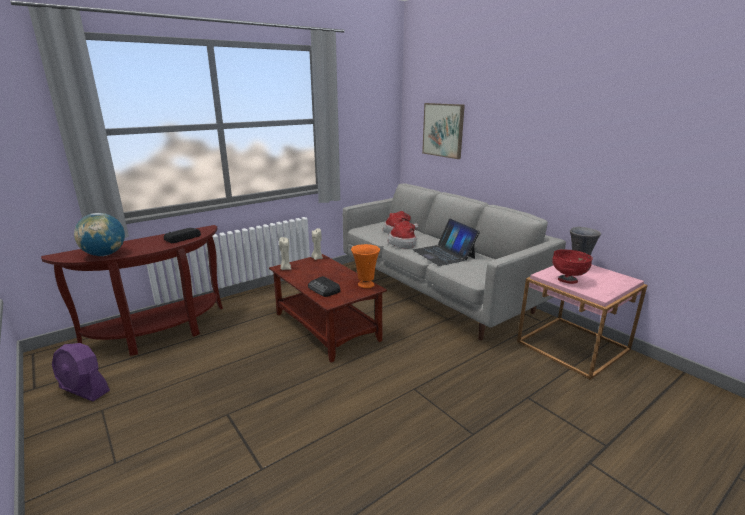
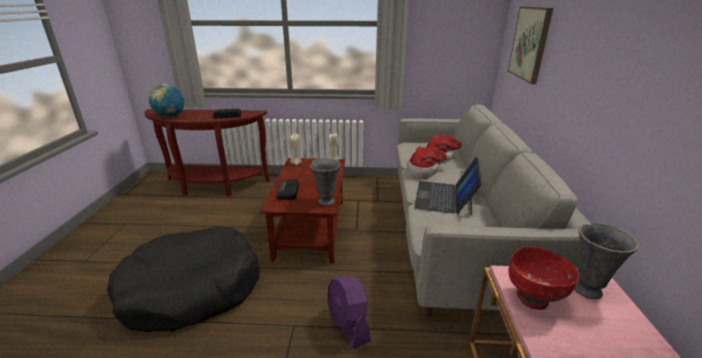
camera: 40 degrees right, 5 degrees up
(84, 389) = (137, 206): purple fan -> purple fan (348, 324)
(294, 414) = (192, 289): none -> black dog bed
(365, 285) = (326, 201): orange vase -> grey vase

